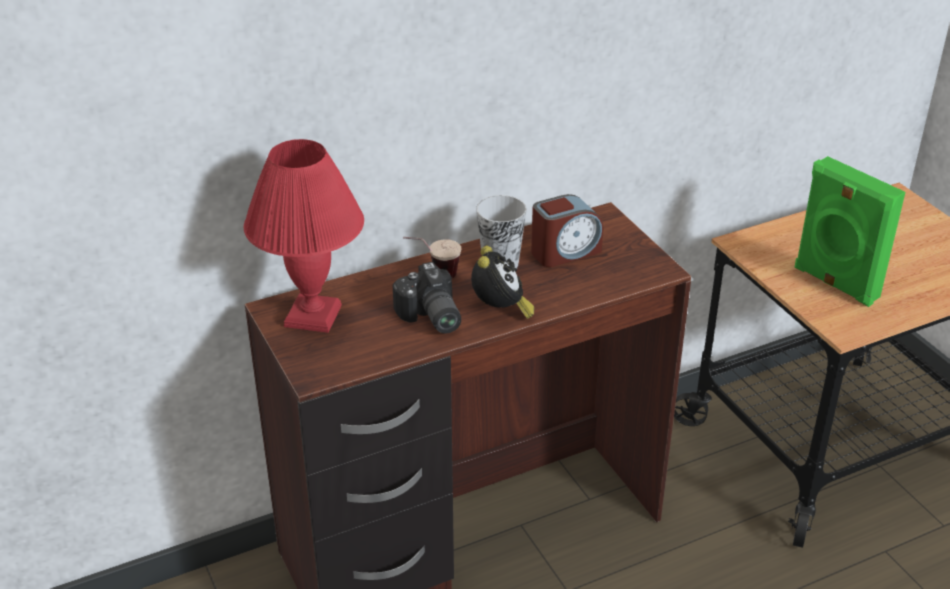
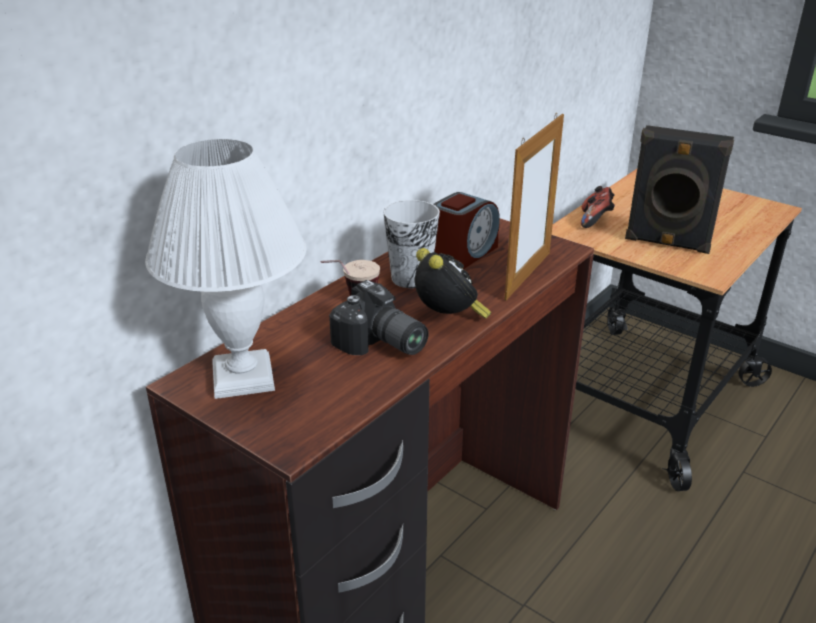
camera: 25 degrees left, 5 degrees down
(312, 315) = (242, 376): red table lamp -> white table lamp
(603, 287) = (527, 275): none -> picture frame
(783, 238) = (595, 220): none -> game controller
(834, 284) = (667, 243): green speaker -> black speaker

